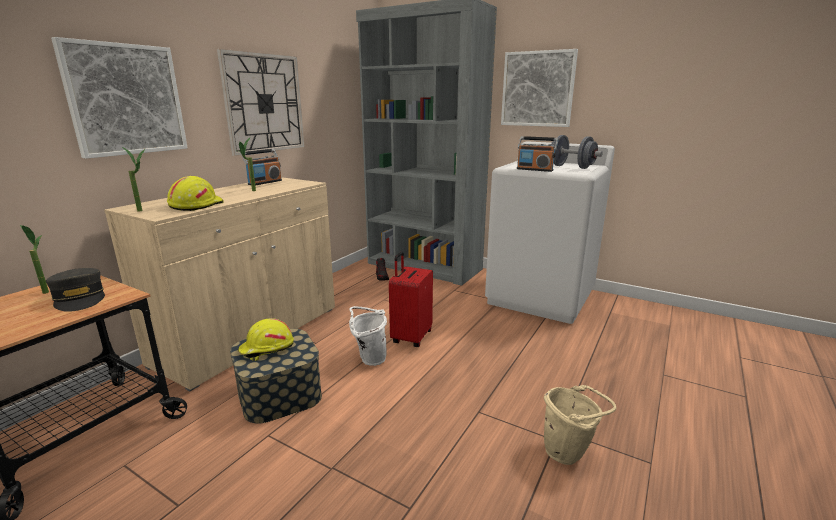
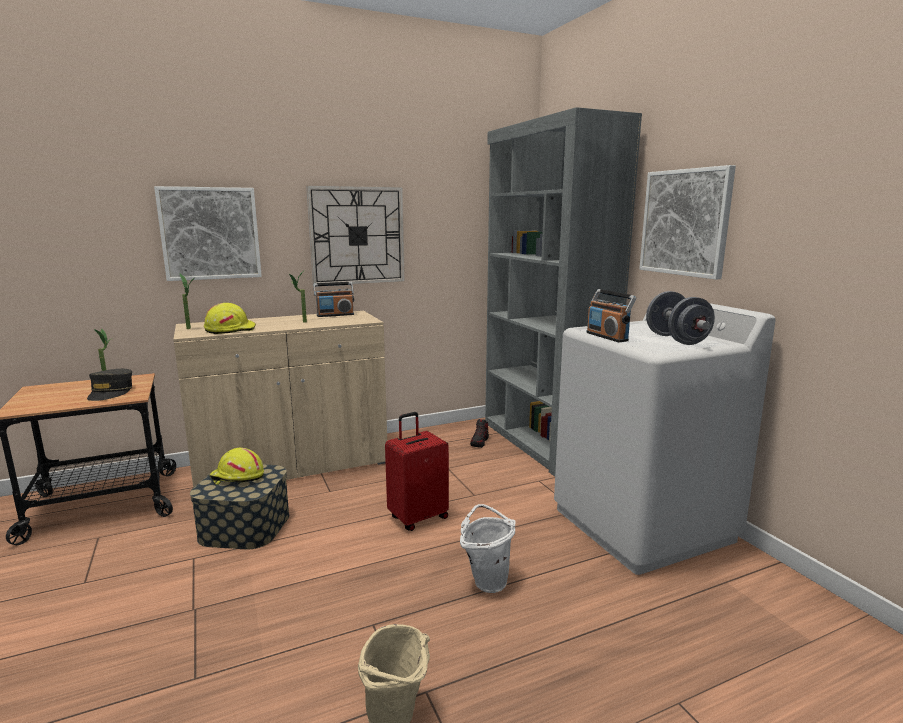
camera: 35 degrees right, 5 degrees down
(369, 359) = (351, 524): white bucket -> white bucket (486, 580)

